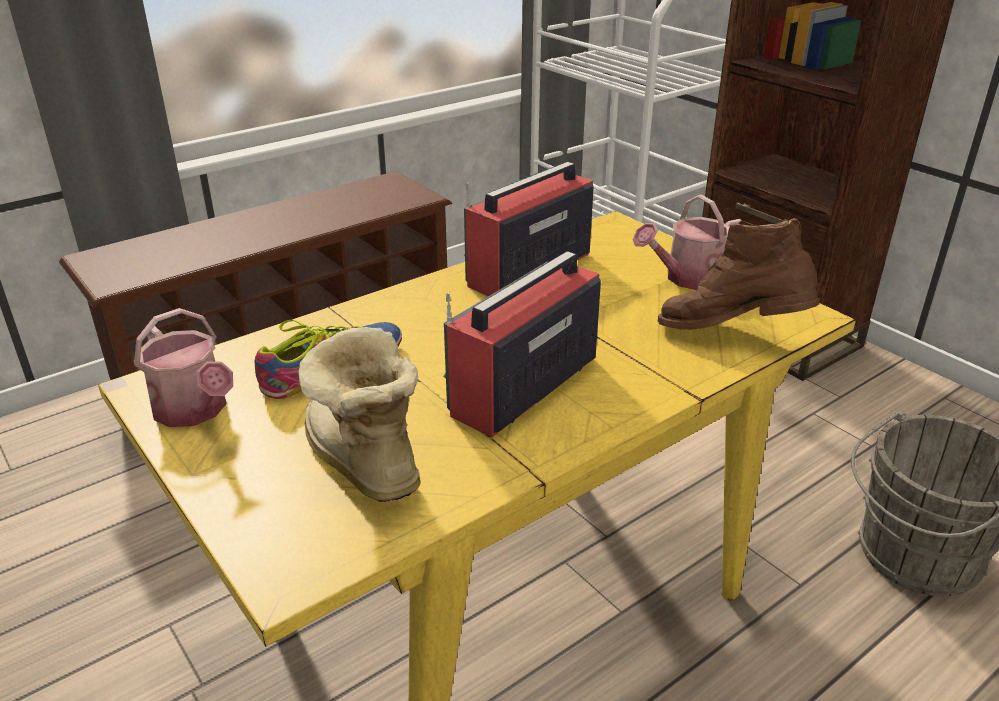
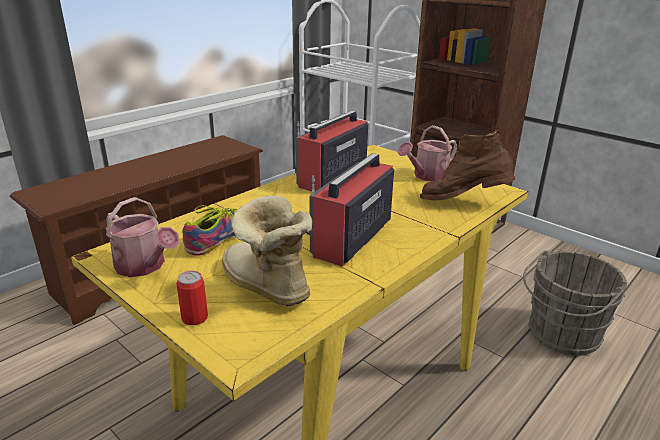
camera: 10 degrees left, 5 degrees down
(242, 506) = (194, 318): none -> can

